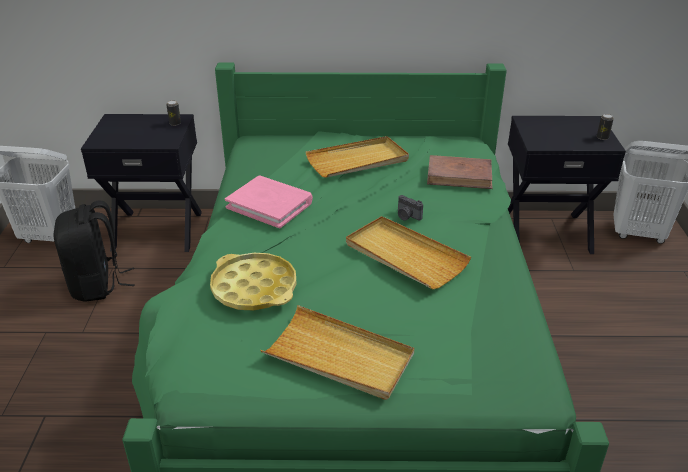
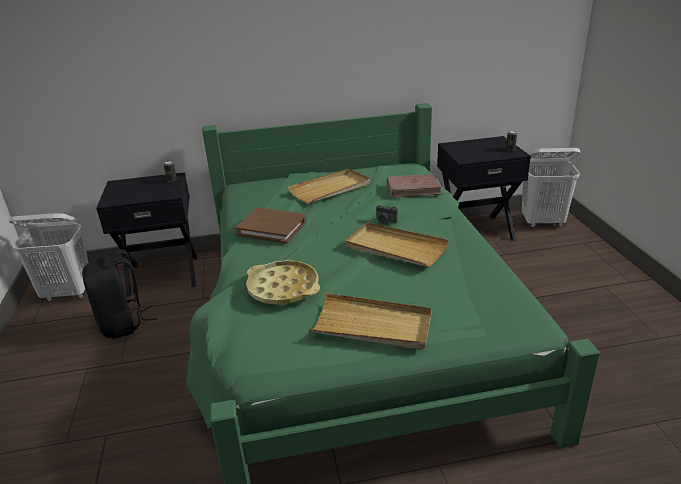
camera: 10 degrees left, 5 degrees down
(270, 205) = (272, 228): pink book -> brown book

